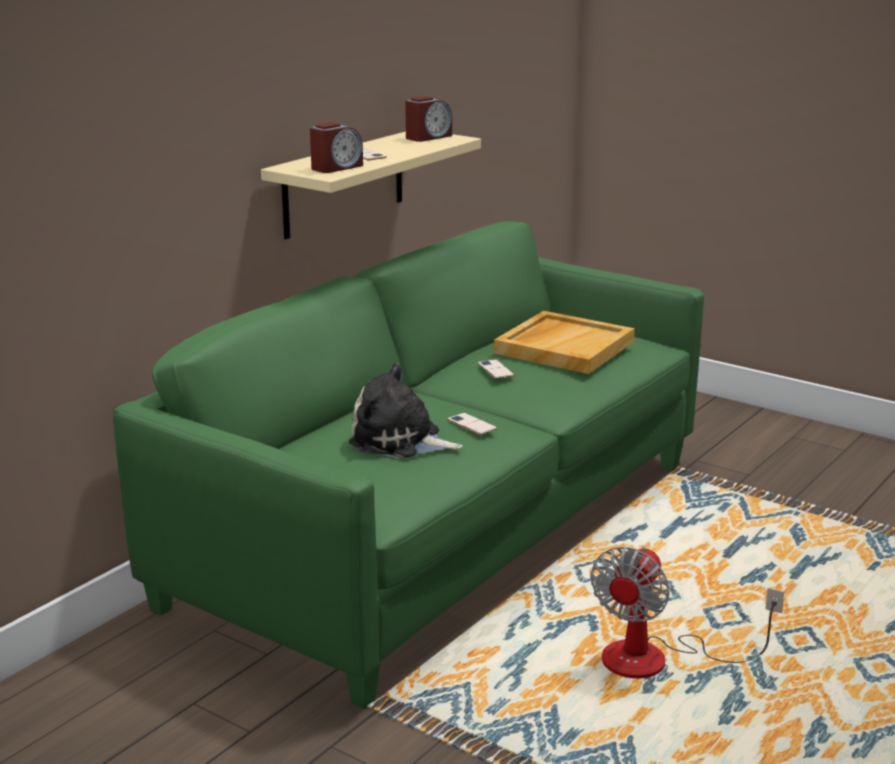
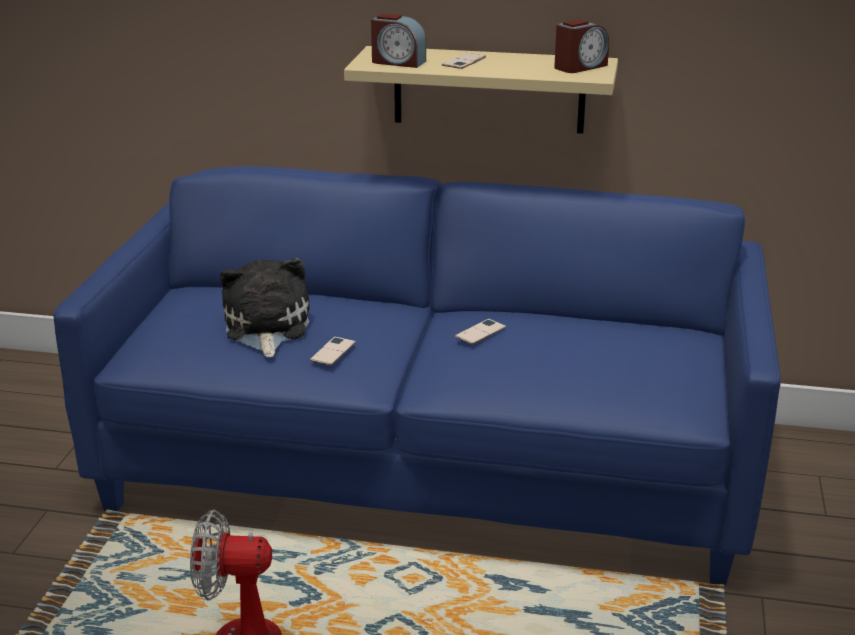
camera: 65 degrees right, 5 degrees up
(428, 137) = (580, 67): alarm clock -> alarm clock turned 60 degrees counterclockwise
(445, 531) = (429, 469): green sofa -> blue sofa
(564, 347) = (584, 353): beige tray -> none

